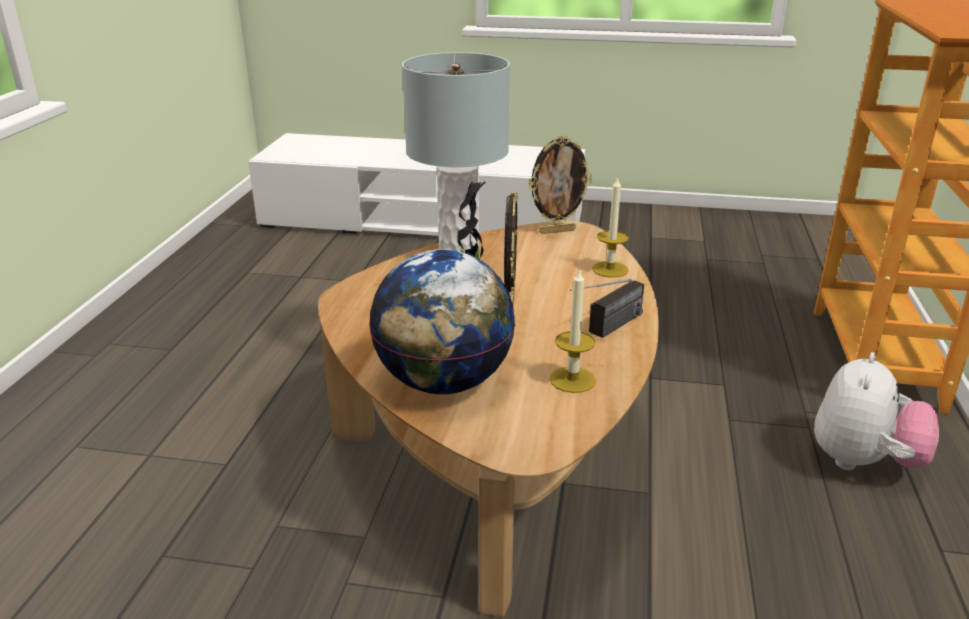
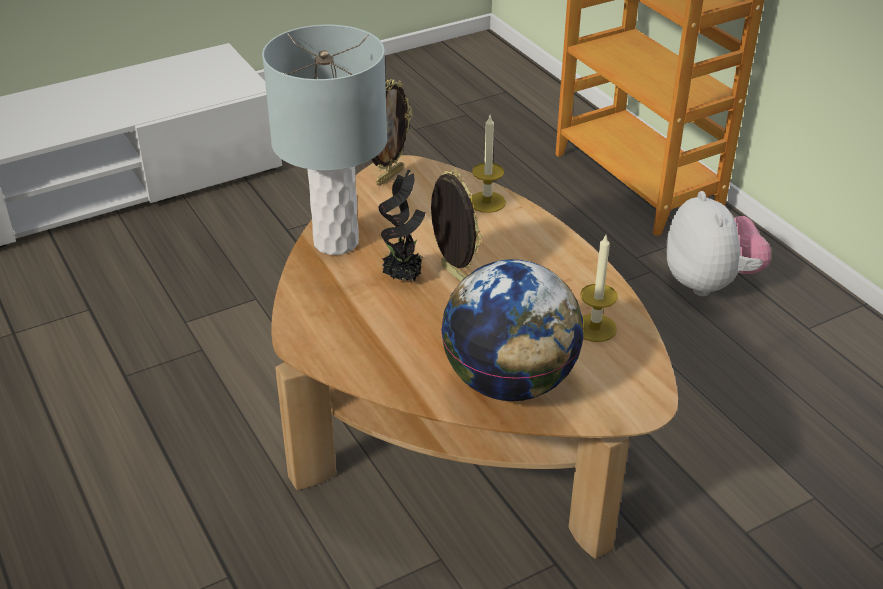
camera: 40 degrees left, 10 degrees up
(606, 330) = (561, 268): radio -> none

